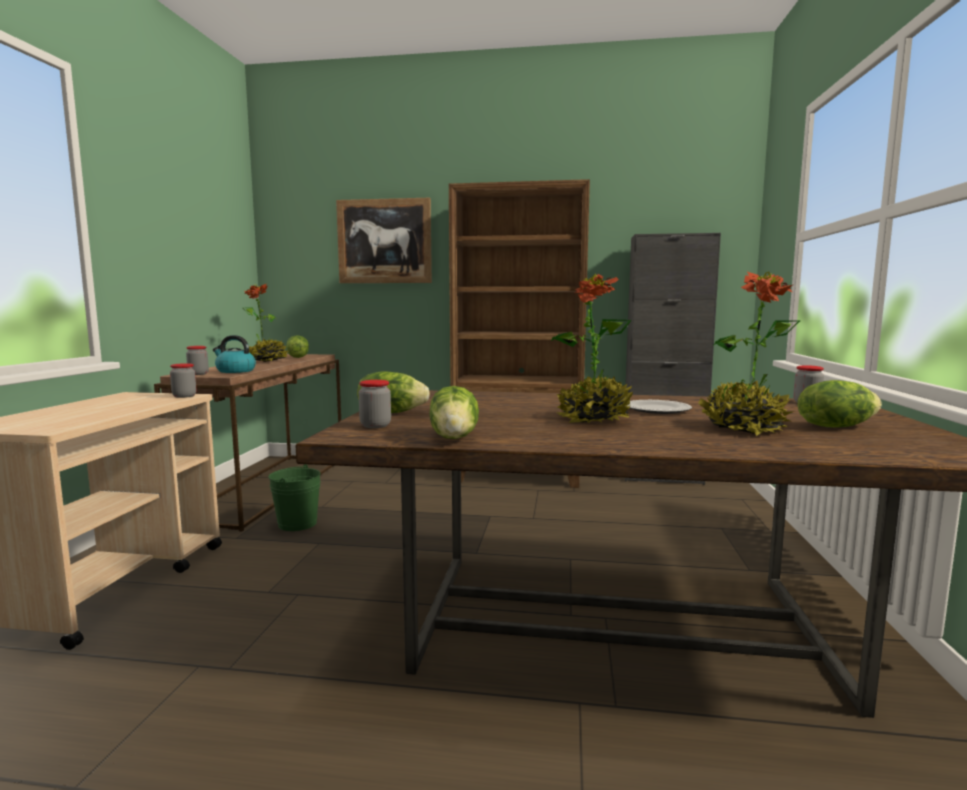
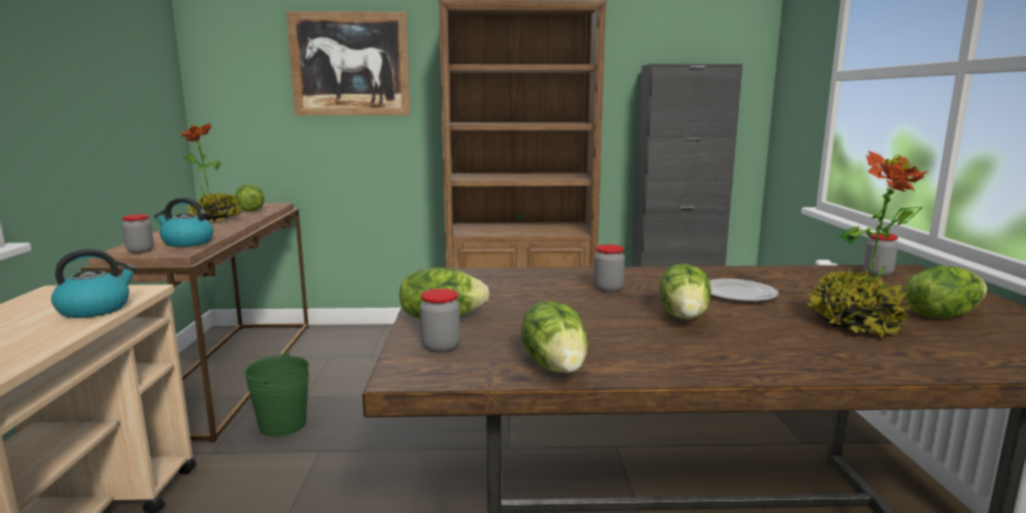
camera: 10 degrees left, 5 degrees up
(148, 403) = (95, 309): none -> kettle
(184, 396) = (138, 291): jar -> jar (608, 288)
(593, 419) = (685, 316): potted plant -> lettuce

